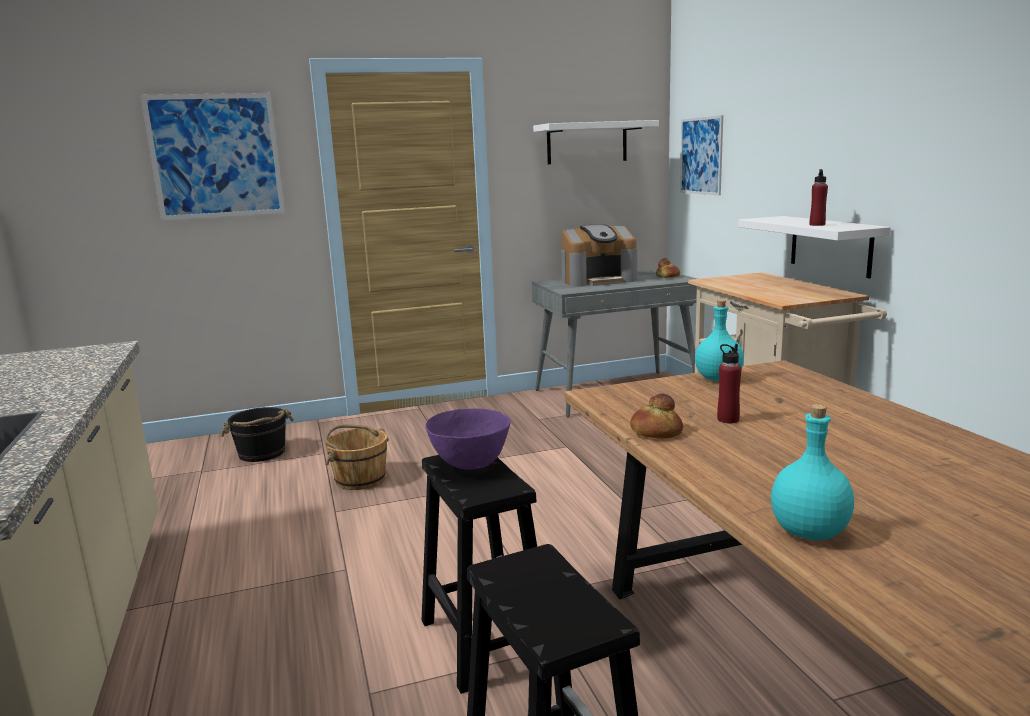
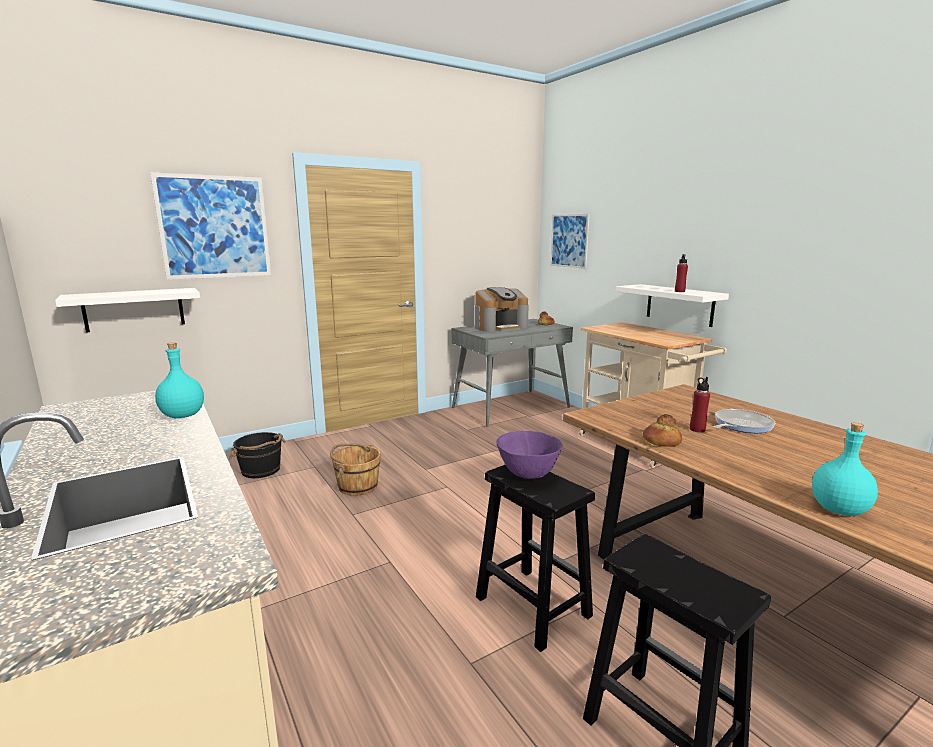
camera: 15 degrees left, 0 degrees up
(587, 143) = (489, 228): white shelf -> white shelf (134, 309)
(718, 379) = (658, 400): turquoise bottle -> turquoise bottle (182, 416)
(801, 417) = (740, 425): none -> frying pan

